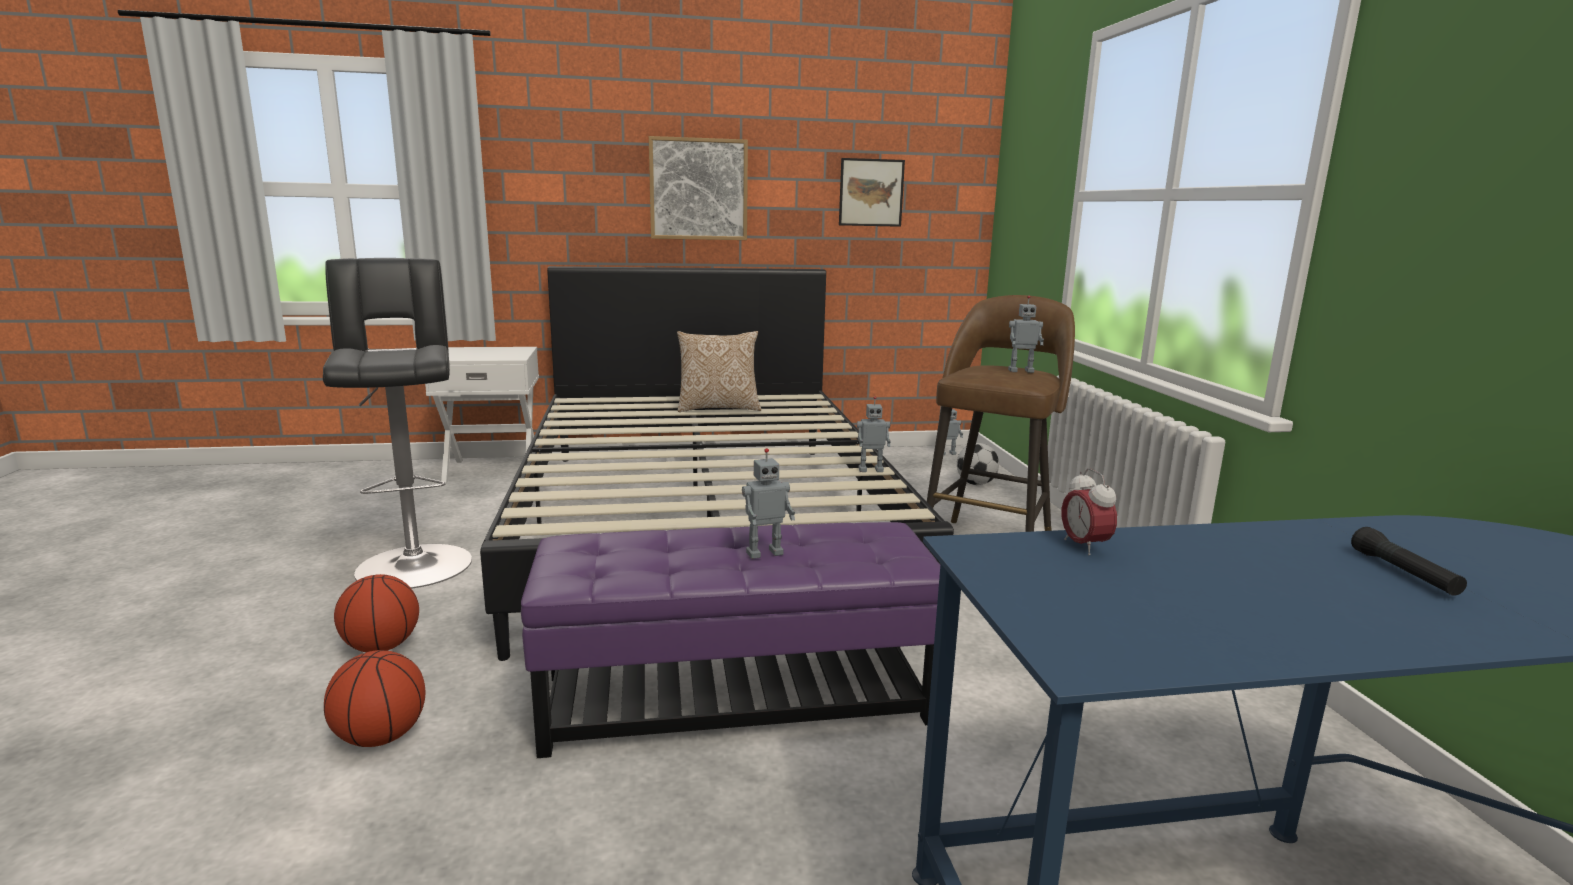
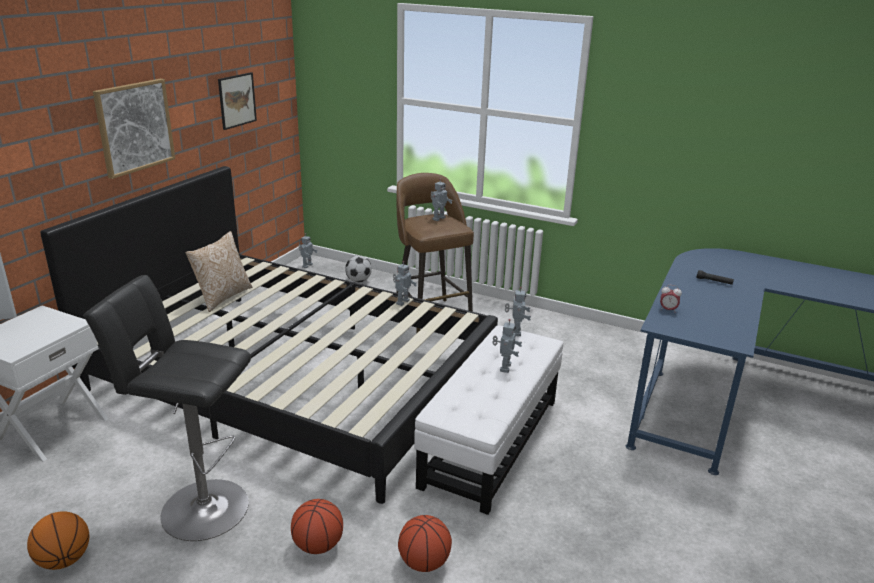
camera: 55 degrees left, 10 degrees up
(299, 539) = (64, 560): none -> basketball
(736, 696) = (490, 441): purple ottoman -> white ottoman
(896, 535) = (515, 332): none -> toy robot

